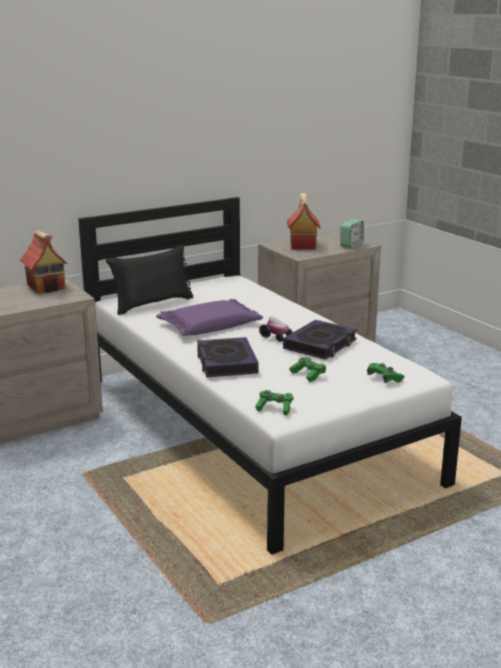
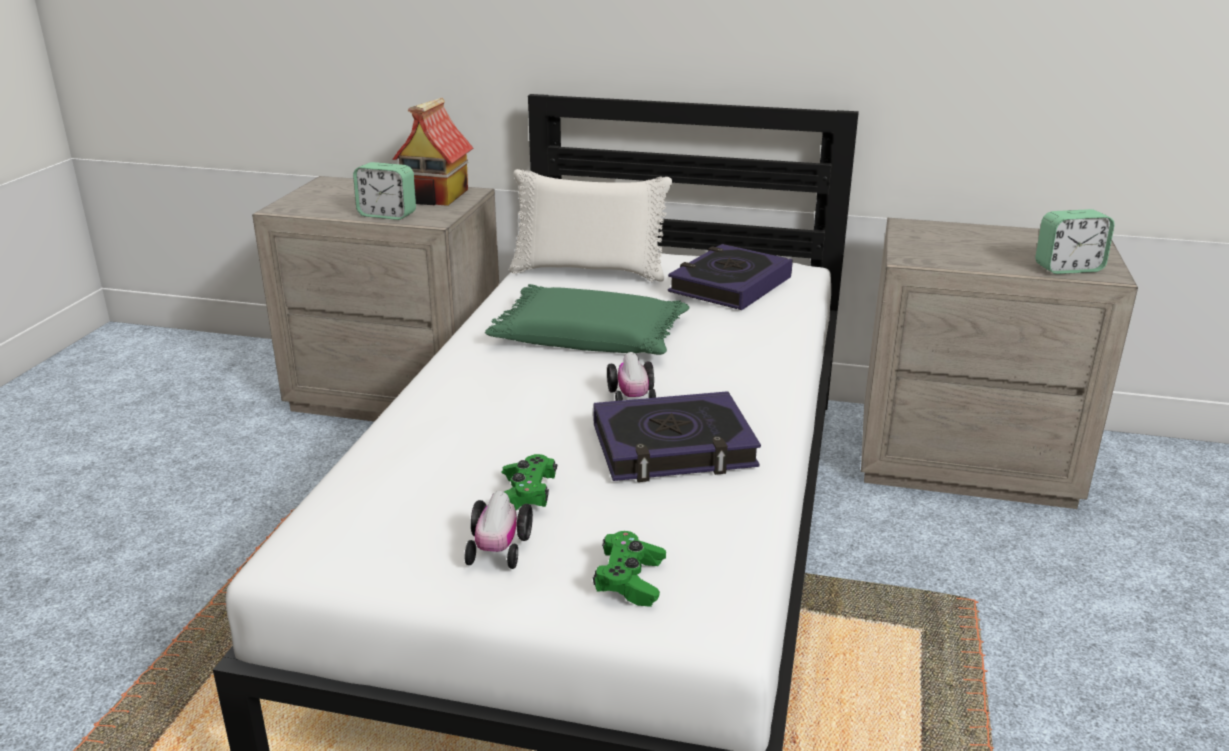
camera: 45 degrees right, 5 degrees up
(47, 300) = (387, 215): none -> alarm clock
(152, 304) = (589, 272): black pillow -> white pillow
(210, 324) = (589, 333): purple pillow -> green pillow
(226, 362) = (460, 409): book -> book (729, 285)
(275, 408) = (331, 533): green game controller -> none
(302, 245) = (964, 240): toy house -> none
(334, 388) = (498, 548): none -> toy car

